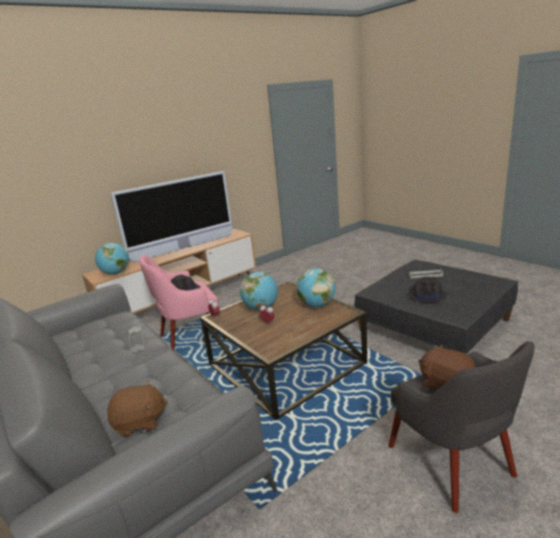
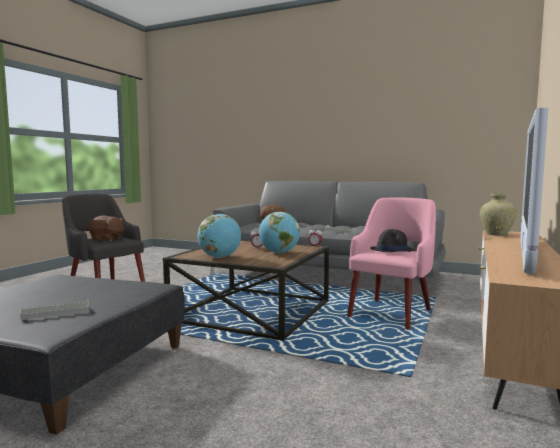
camera: 150 degrees right, 15 degrees down
(116, 273) = (496, 234): globe -> beige vase
(427, 295) = (77, 288): black hat -> none

